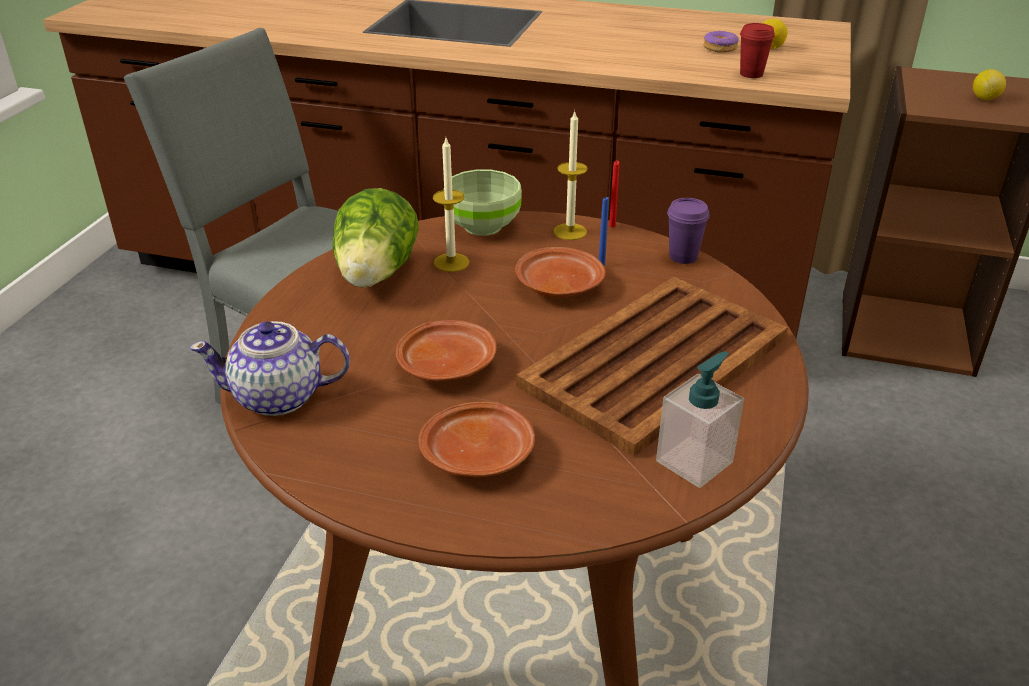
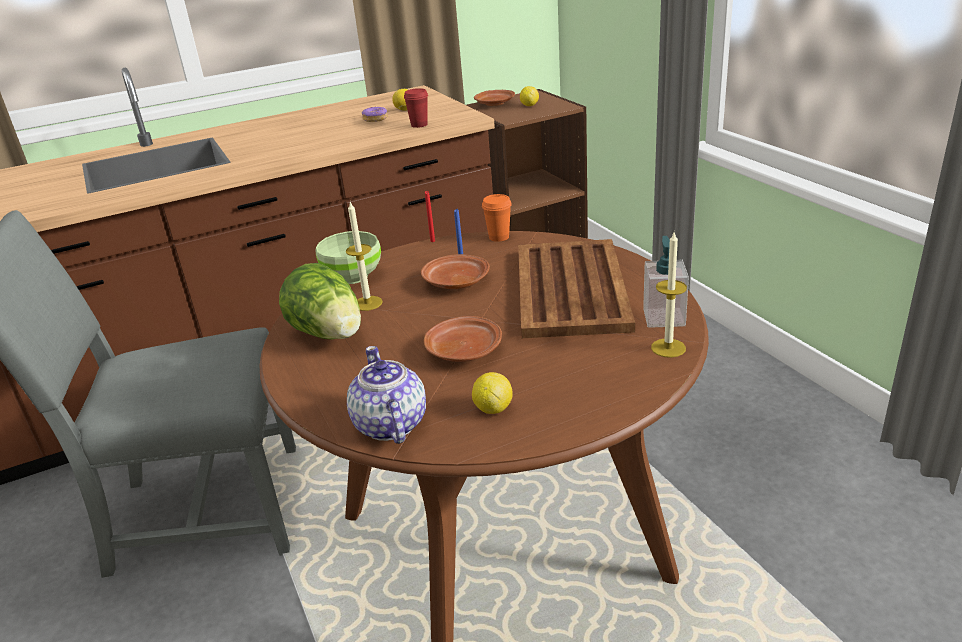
camera: 40 degrees left, 5 degrees down
(279, 397) = (389, 425): teapot -> teapot turned 120 degrees clockwise
(374, 442) = (493, 408): none -> lemon
(479, 454) = (561, 377): brown plate -> brown plate (495, 104)
(570, 231) = (413, 255): candle -> candle (668, 348)
(683, 257) = (499, 237): purple cup -> orange cup

